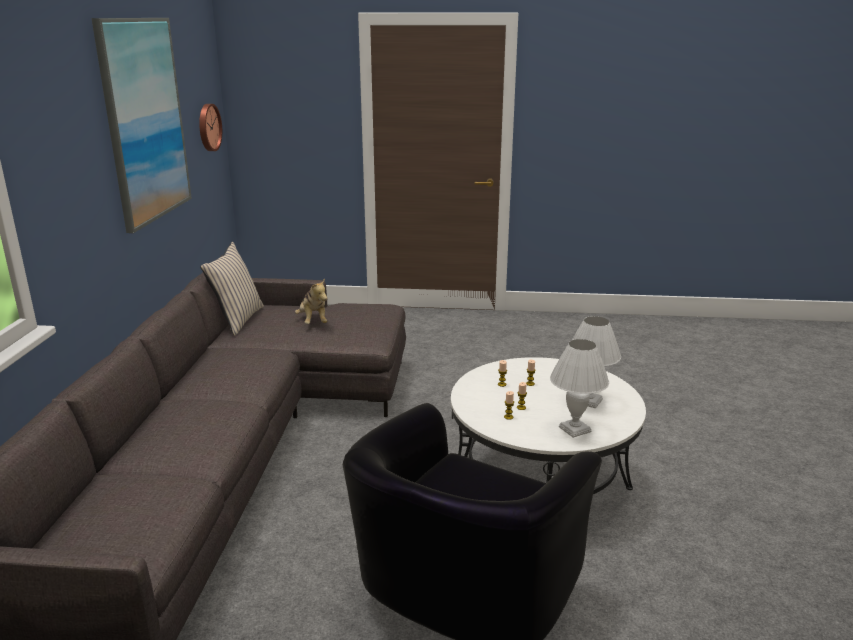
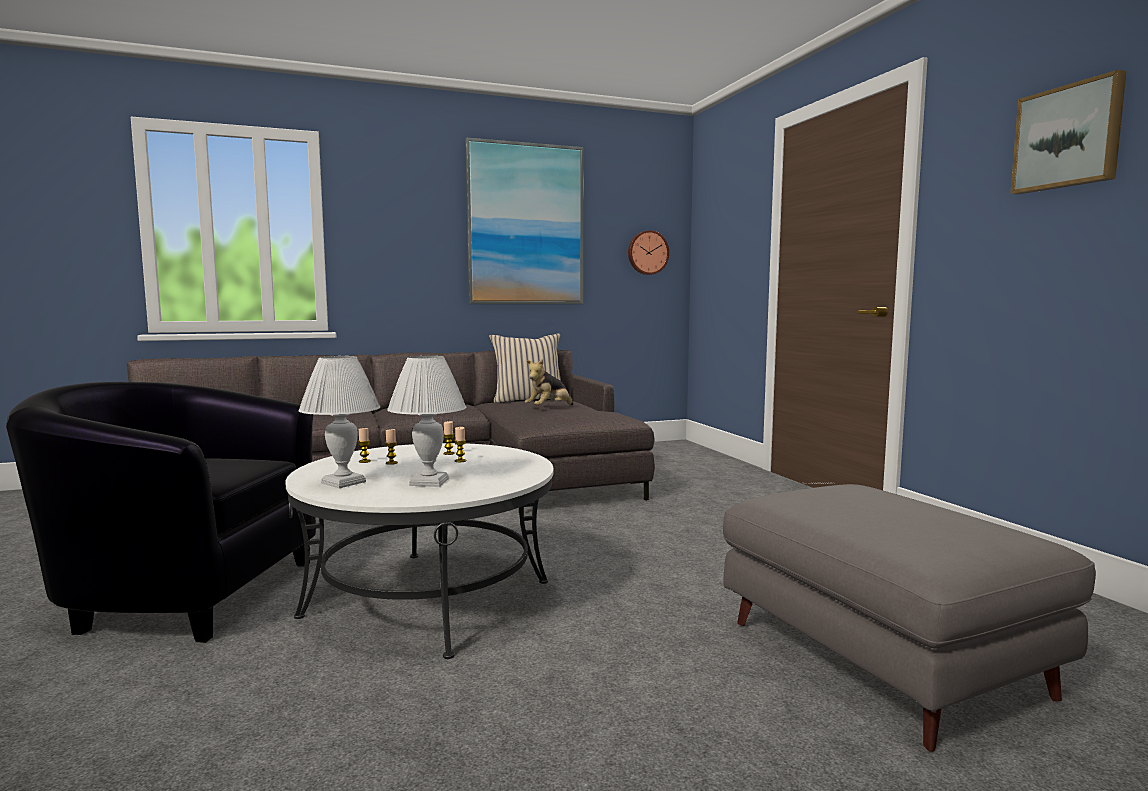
camera: 65 degrees right, 15 degrees down
(615, 91) = (1068, 137): none -> picture
(670, 378) = (883, 658): none -> grey ottoman

